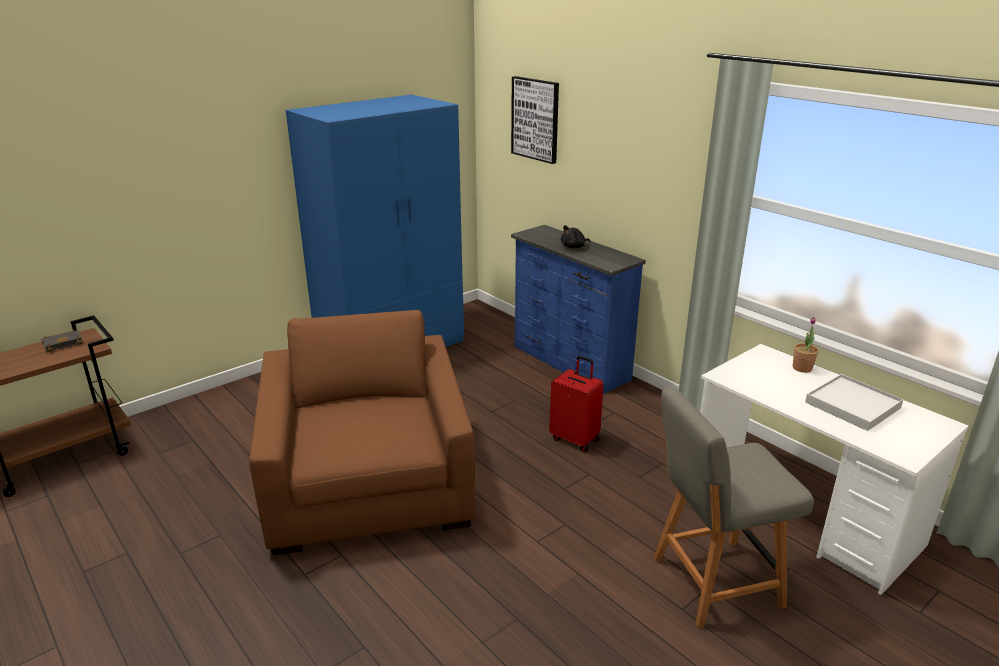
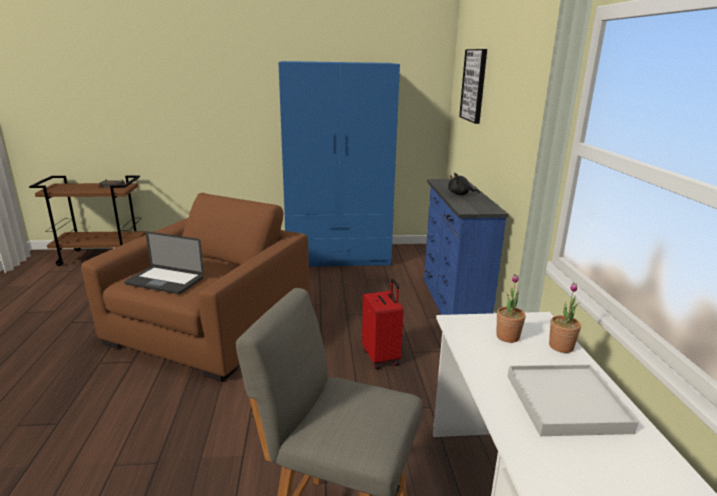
camera: 35 degrees right, 5 degrees down
(358, 442) = (165, 281): none -> laptop
(766, 374) = (507, 336): none -> potted plant

